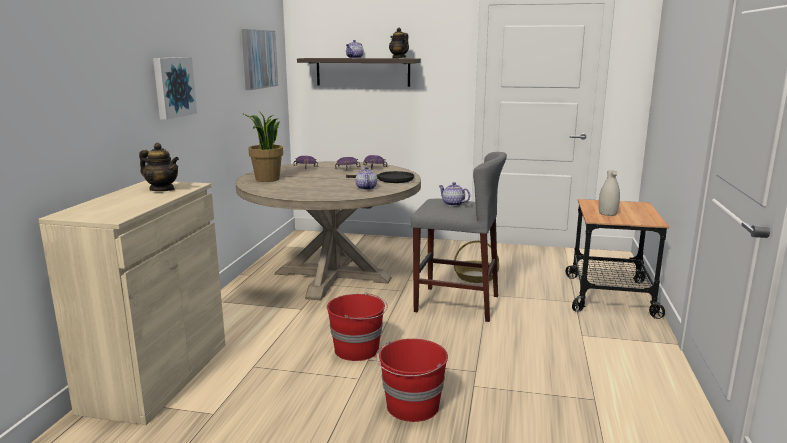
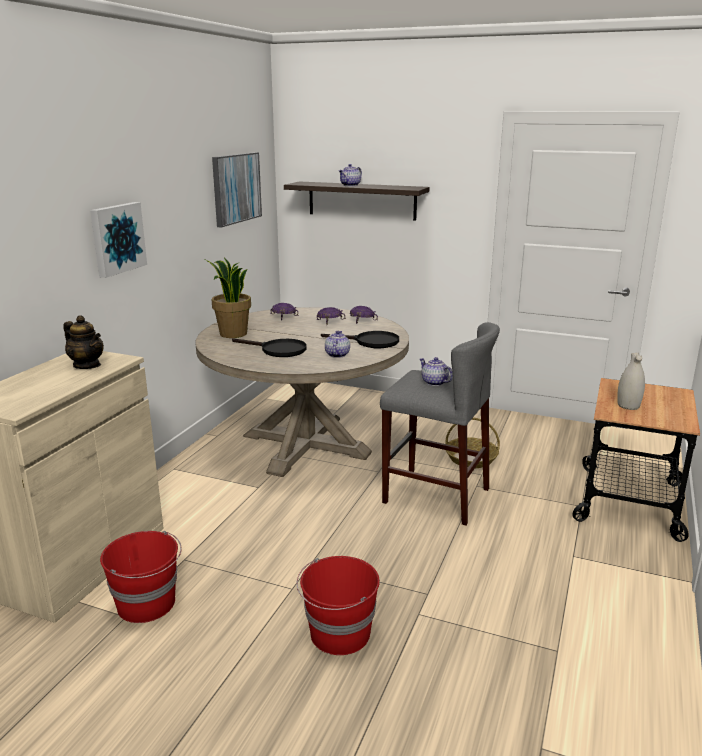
camera: 10 degrees right, 5 degrees up
(313, 187) = (278, 350): none -> black frying pan
(357, 349) = (303, 549): red bucket -> red bucket (147, 603)
(398, 58) = (402, 186): teapot -> none

